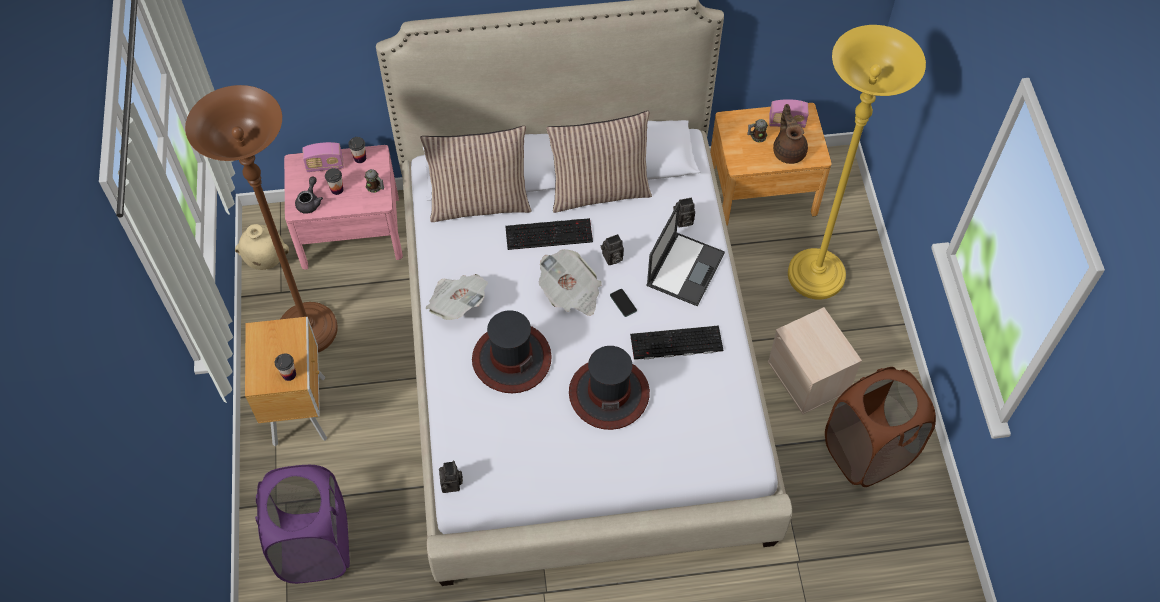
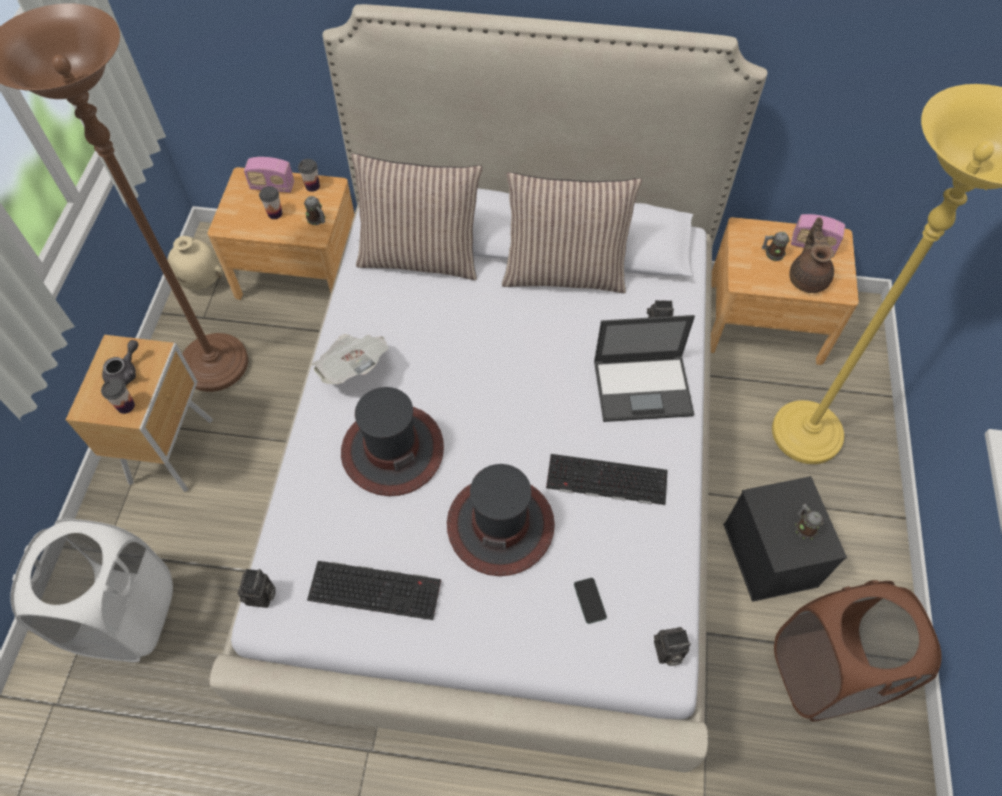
camera: 15 degrees right, 0 degrees up
(310, 202) = (241, 220): grey teapot -> grey teapot (125, 372)
(315, 546) = (126, 616): purple laundry basket -> white laundry basket
(350, 231) = (299, 271): pink nightstand -> brown nightstand
(549, 233) = (490, 309): keyboard -> keyboard (376, 588)
(571, 293) = (492, 385): newspaper -> none
(612, 258) = (556, 355): camera -> camera (667, 652)
(623, 303) = (553, 413): phone -> phone (590, 600)
(685, 268) = (644, 387): laptop -> laptop turned 45 degrees clockwise
(809, 377) = (771, 556): beige storage box -> black storage box
(826, 346) = (803, 527): none -> mug

